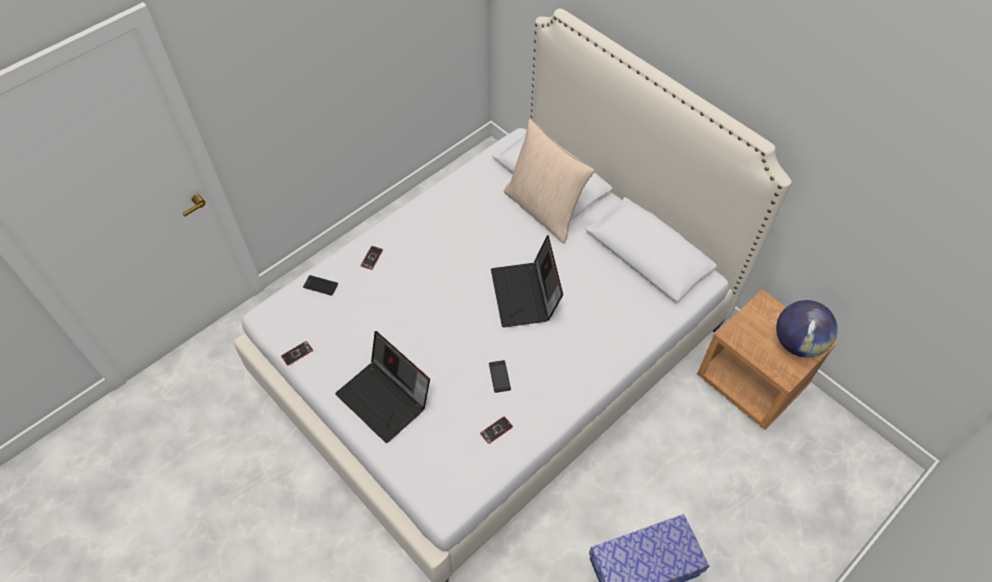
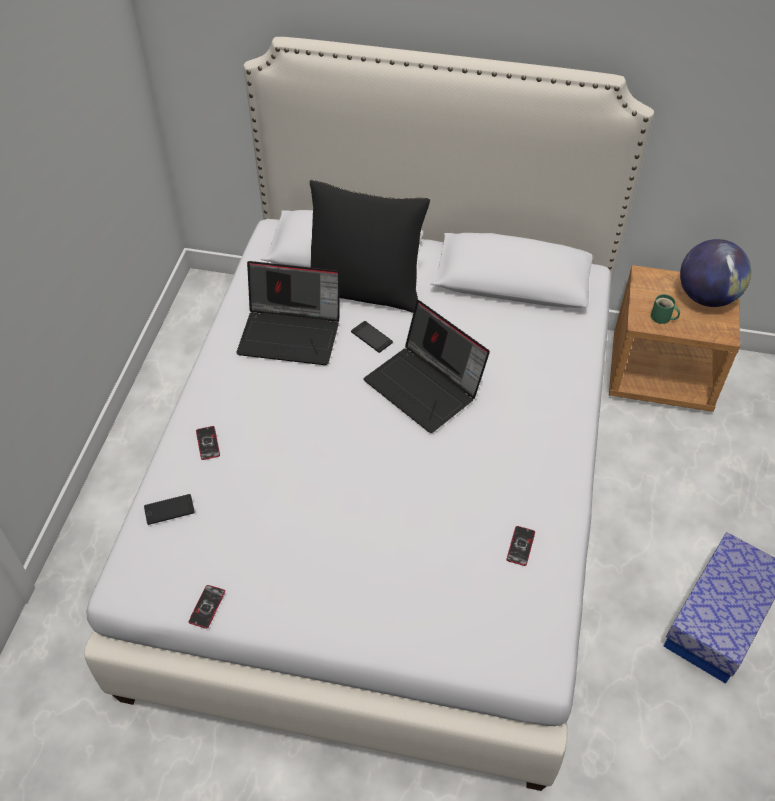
camera: 35 degrees left, 5 degrees down
(386, 399) = (366, 590): laptop -> laptop (292, 333)
(499, 376) = (473, 487): phone -> phone (371, 337)
(544, 210) = (365, 289): beige pillow -> black pillow
(748, 339) = (662, 318): none -> green mug

